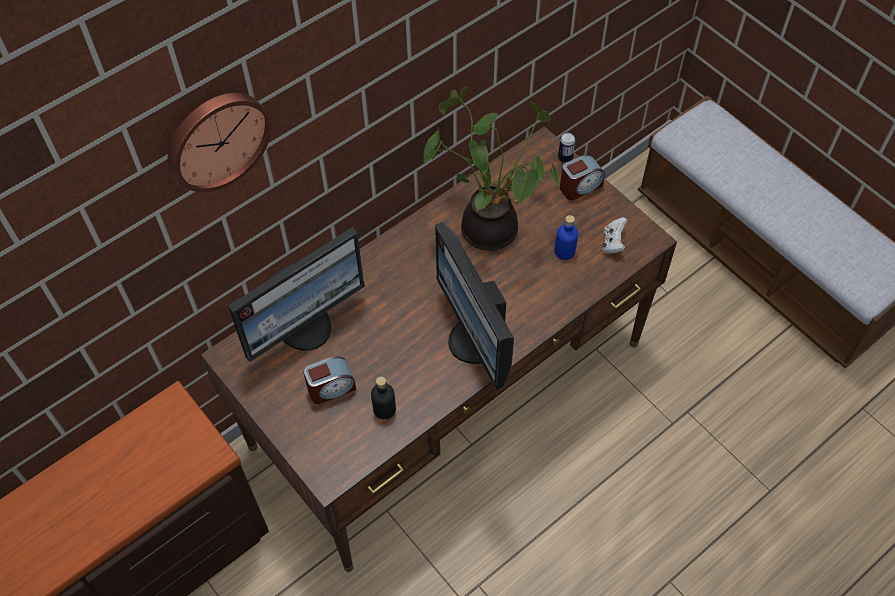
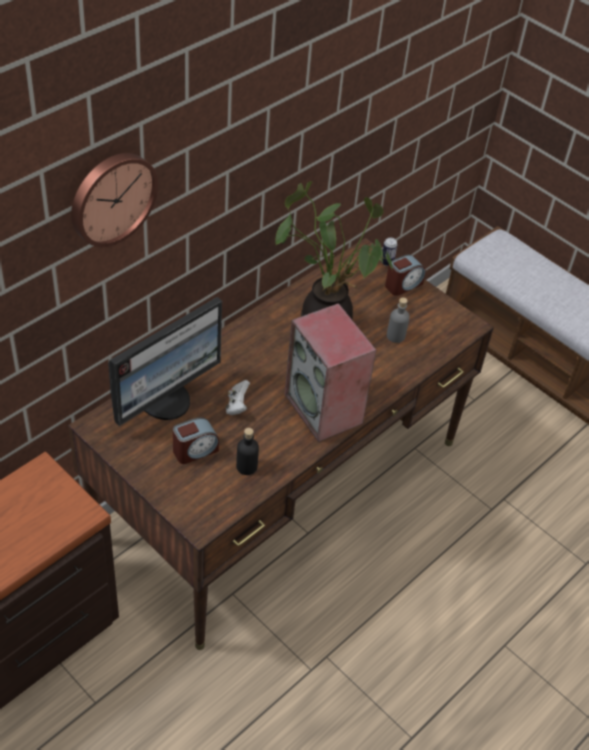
camera: 10 degrees left, 10 degrees down
(476, 341) = (324, 409): monitor -> speaker
(564, 251) = (395, 336): blue bottle -> grey bottle
(613, 243) = (437, 329): white game controller -> white game controller (237, 405)

